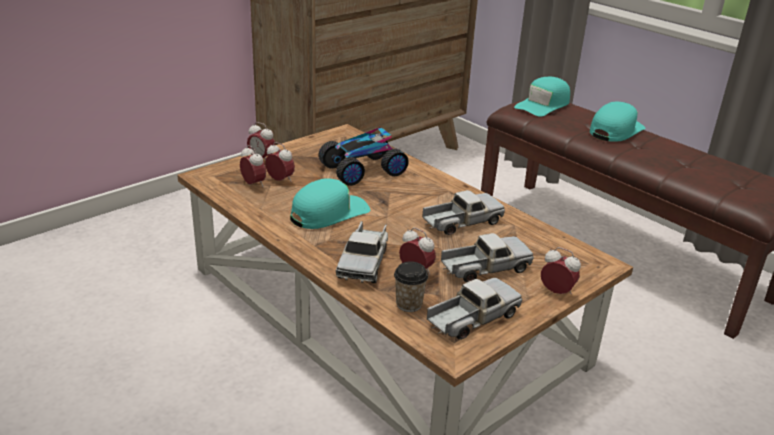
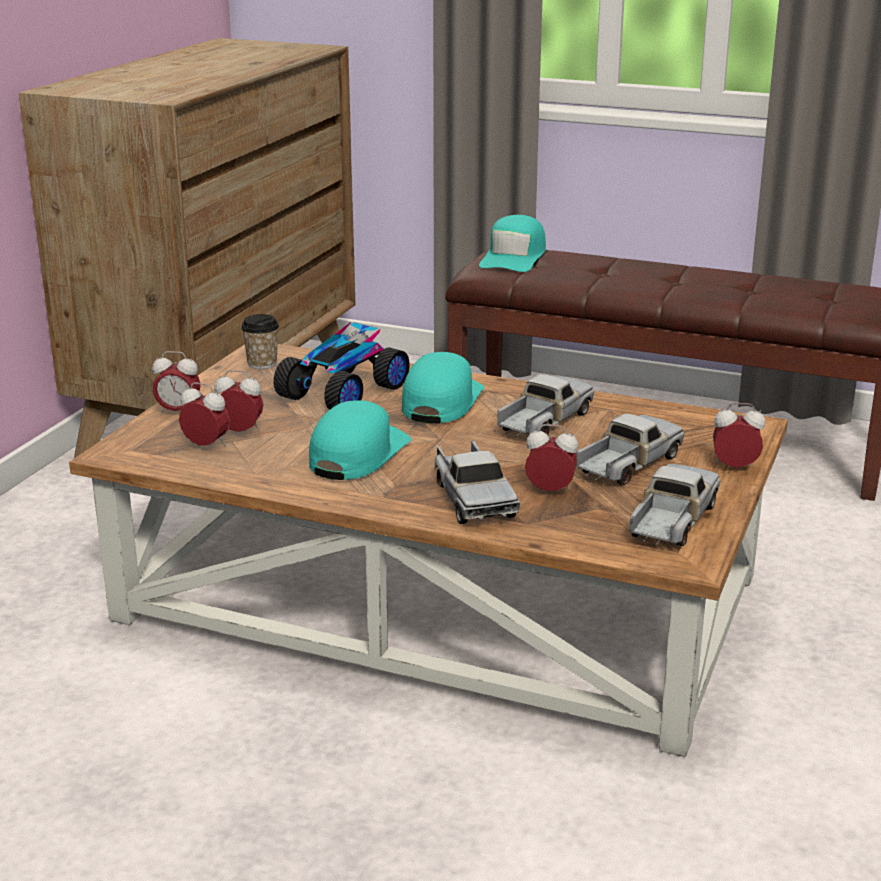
camera: 25 degrees left, 5 degrees down
(409, 304) = (581, 528): cup -> cup (262, 364)
(616, 130) = (634, 269): turquoise cap -> turquoise cap (441, 401)

